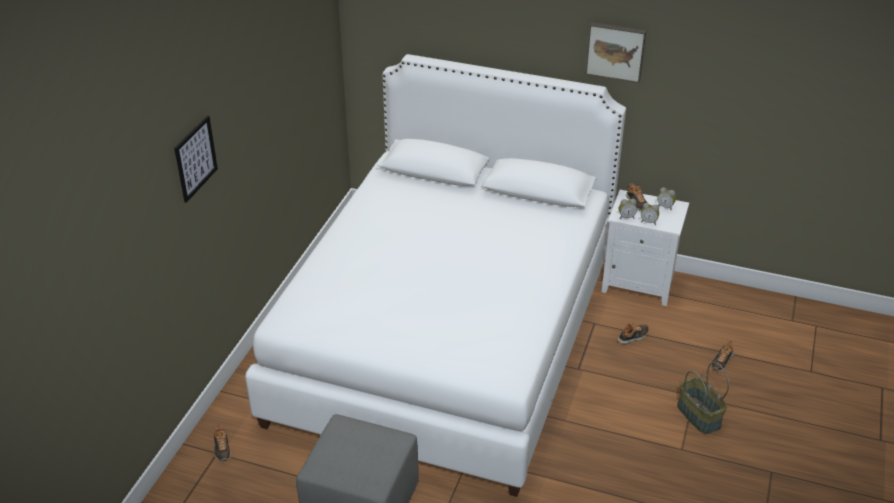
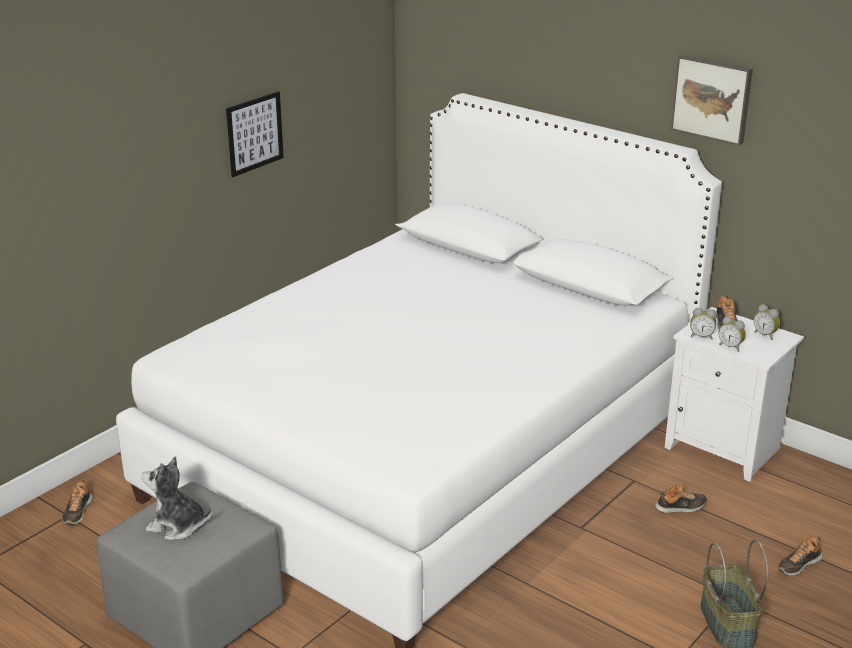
camera: 20 degrees right, 10 degrees down
(195, 158) = (102, 123): picture -> picture (254, 133)
(351, 453) = (177, 526): none -> plush toy

